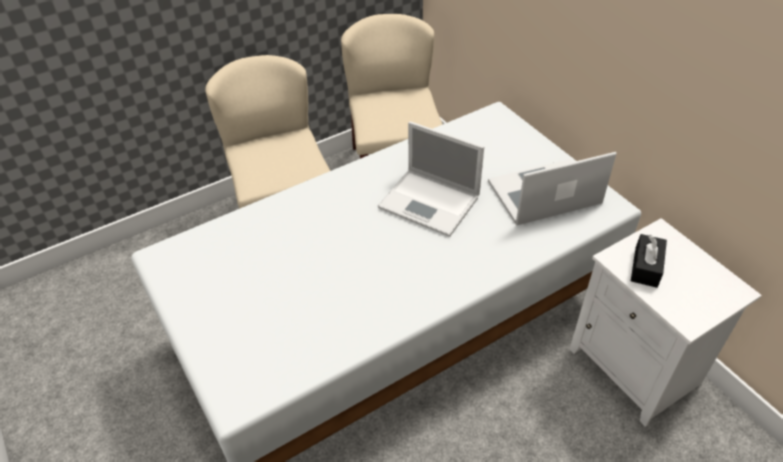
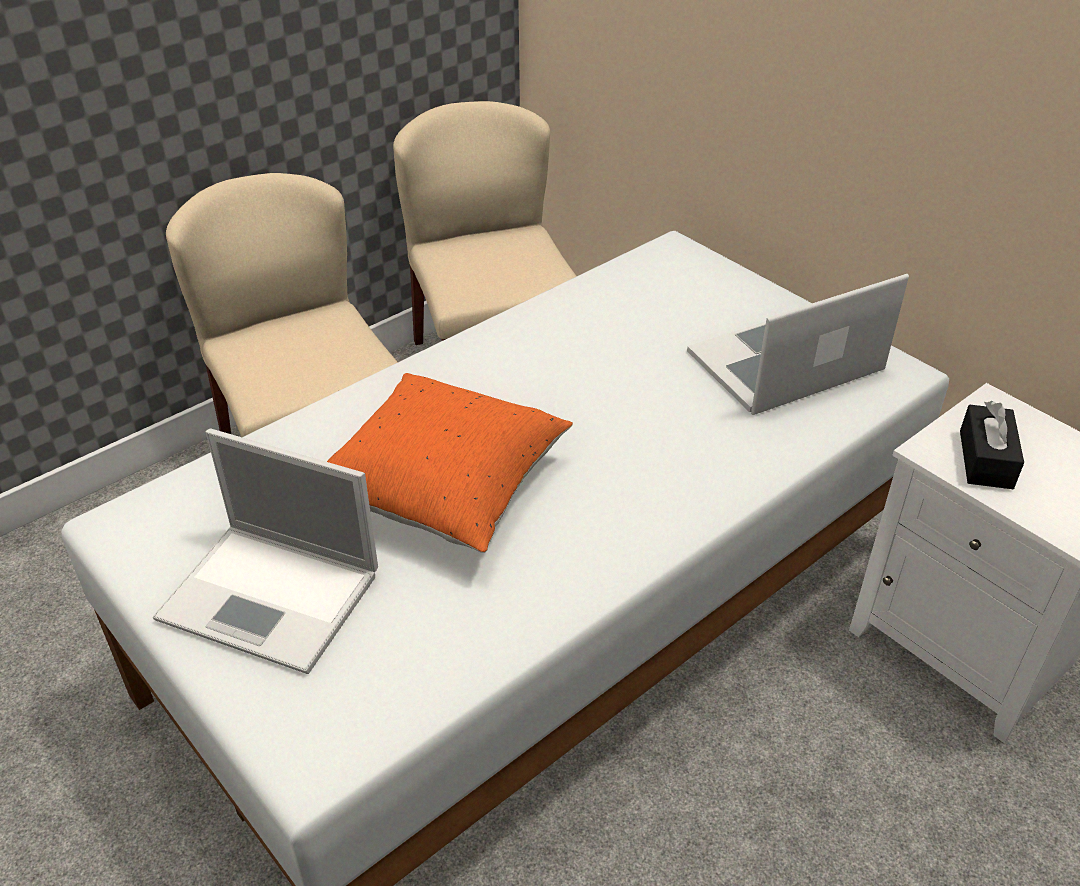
camera: 10 degrees left, 5 degrees down
(333, 252) = (443, 487): none -> orange pillow
(430, 202) = (598, 392): laptop -> laptop (273, 597)

